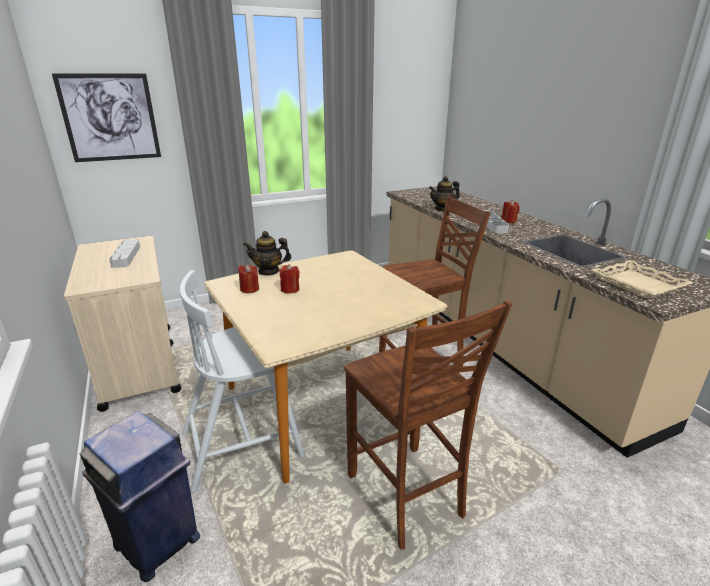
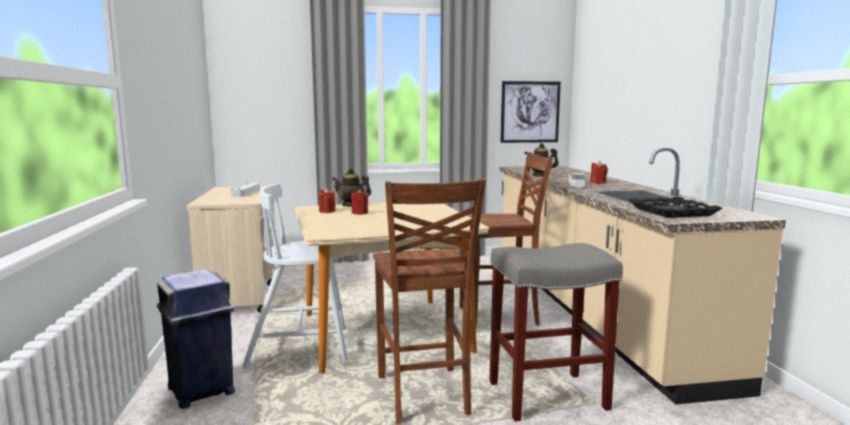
camera: 15 degrees right, 15 degrees down
(110, 118) = (259, 91): picture -> picture (530, 112)
(517, 470) = (546, 396): none -> grey stool
(637, 284) = (671, 212): beige tray -> black tray

